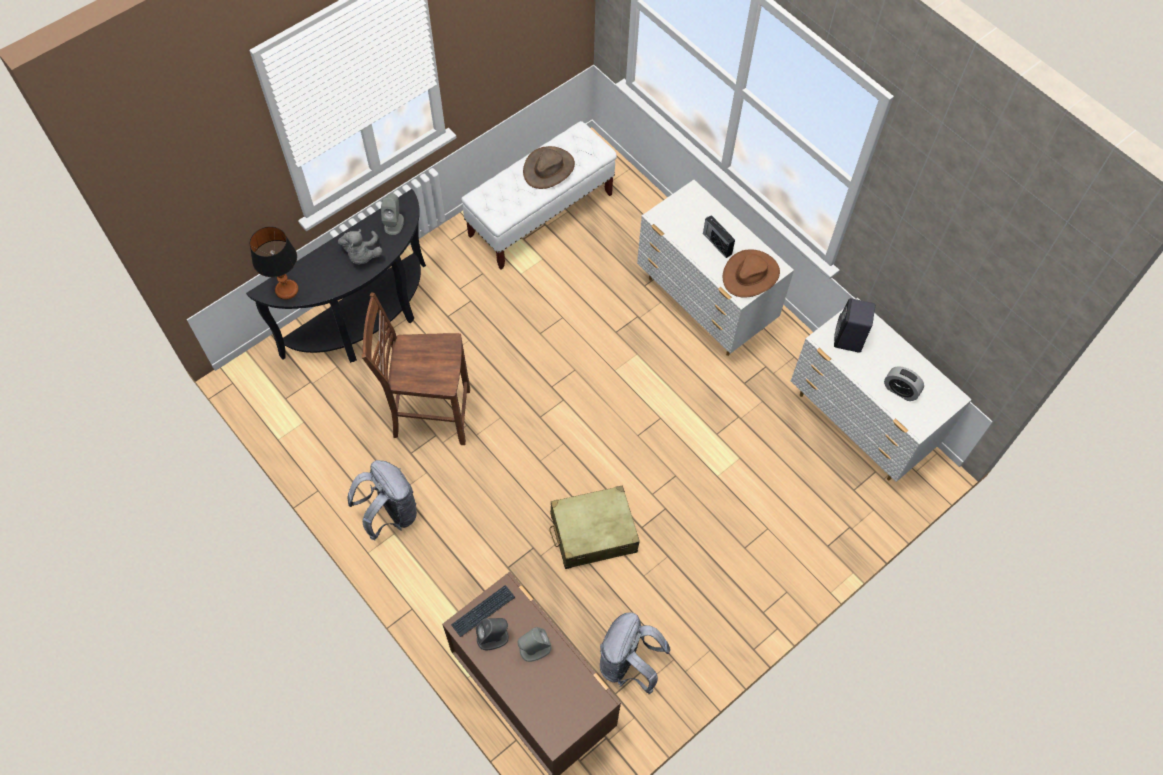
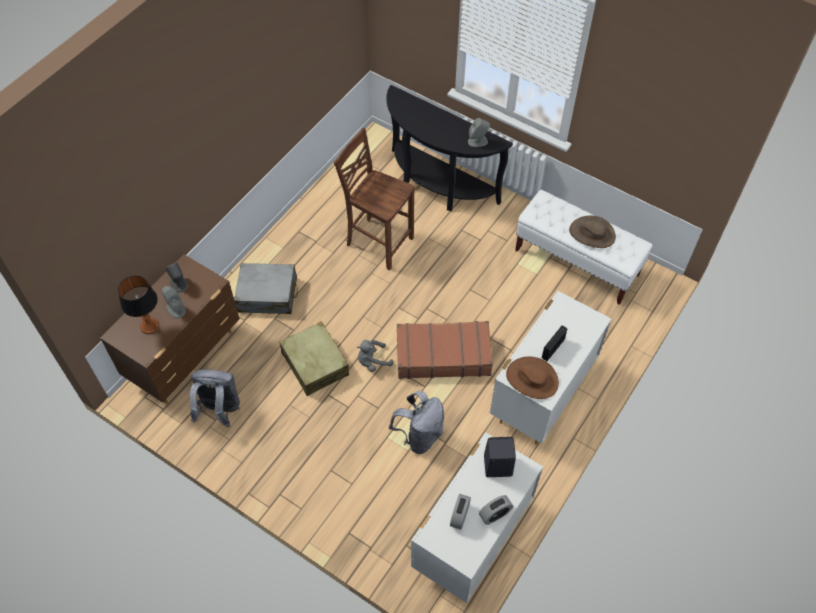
camera: 75 degrees right, 5 degrees down
(286, 290) = (400, 103): table lamp -> table lamp (149, 326)
(362, 255) = (443, 132): grey plush toy -> grey plush toy (372, 361)
(390, 514) = (296, 241): grey backpack -> grey backpack (419, 436)
(430, 414) = (378, 242): brown chair -> brown chair turned 45 degrees counterclockwise
(466, 569) = (267, 295): none -> grey suitcase
(483, 611) = (196, 273): keyboard -> none
(623, 387) = (443, 355): none -> brown suitcase
(904, 357) = (495, 514): none -> alarm clock

